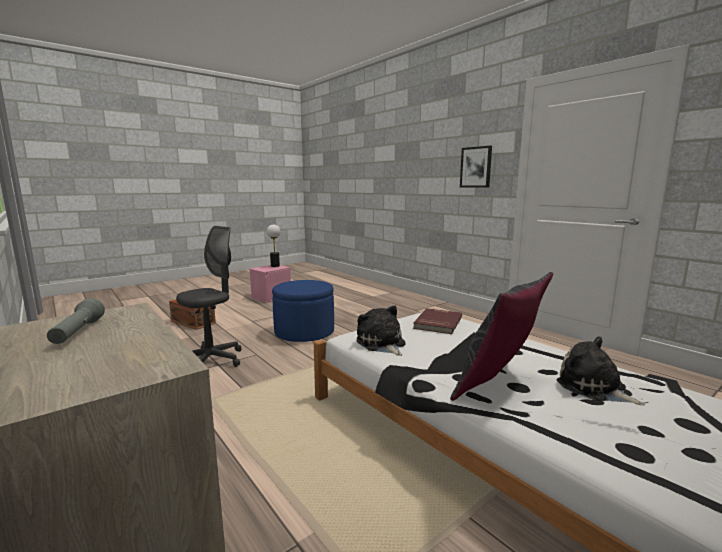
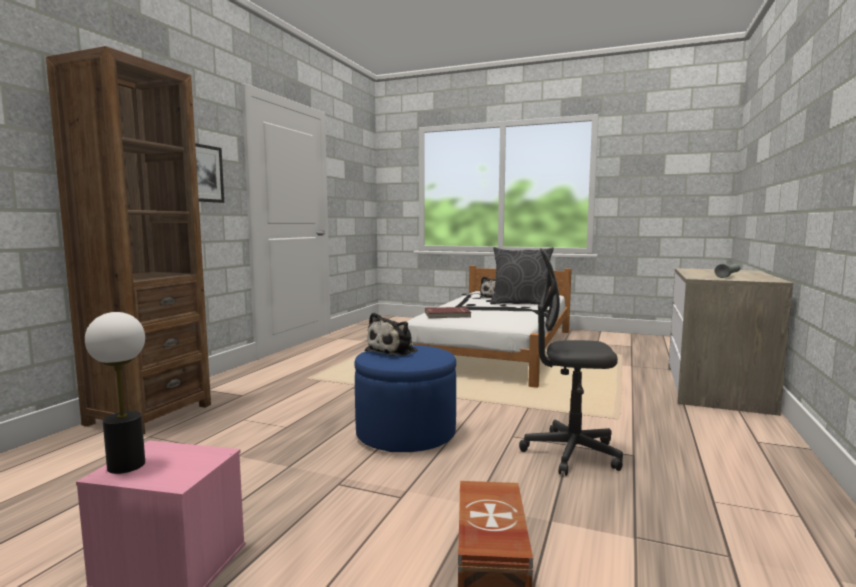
camera: 120 degrees left, 5 degrees down
(381, 344) = (514, 318): plush toy -> plush toy (394, 351)
(402, 296) = (149, 414): none -> brown bookcase

